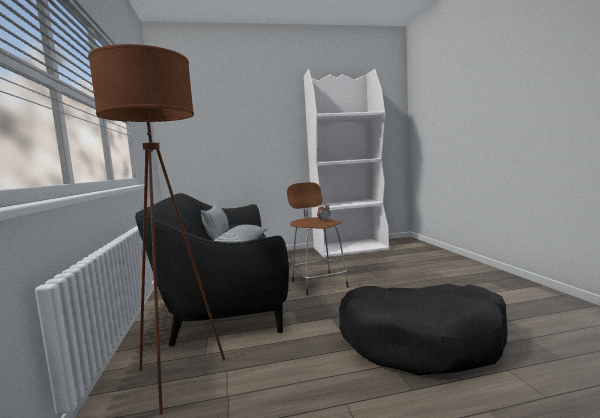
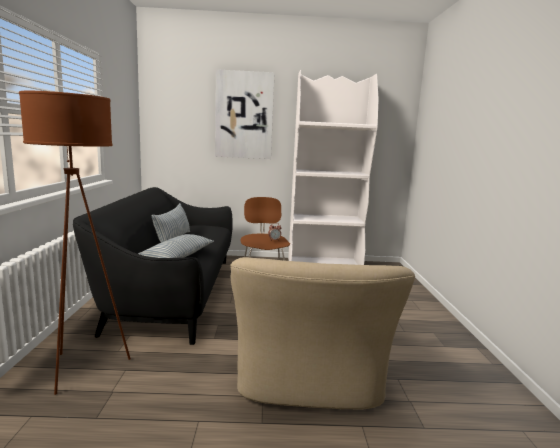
camera: 10 degrees right, 5 degrees up
(257, 117) = (244, 115): none -> picture
(422, 341) = (308, 381): black dog bed -> beige armchair

